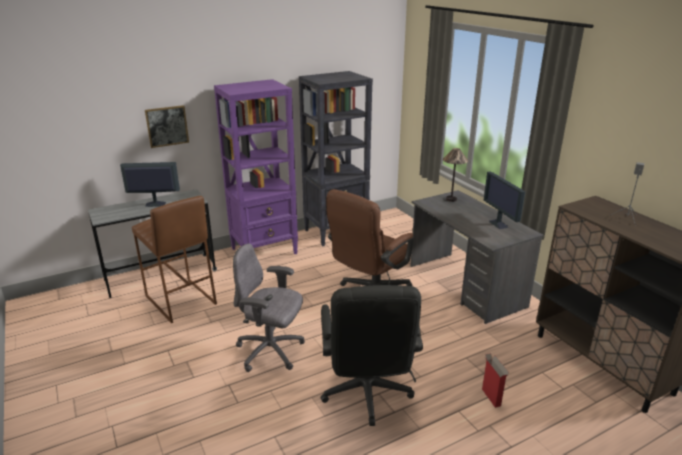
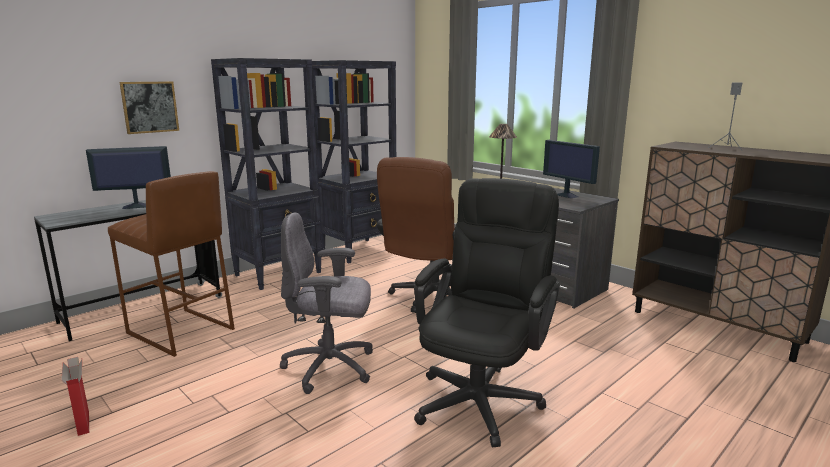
camera: 15 degrees left, 10 degrees down
(265, 251) = (279, 273): purple bookcase -> black bookcase
(367, 396) = (482, 395): black office chair -> black office chair turned 135 degrees counterclockwise
(490, 397) = (628, 373): cardboard box -> cardboard box (83, 423)

